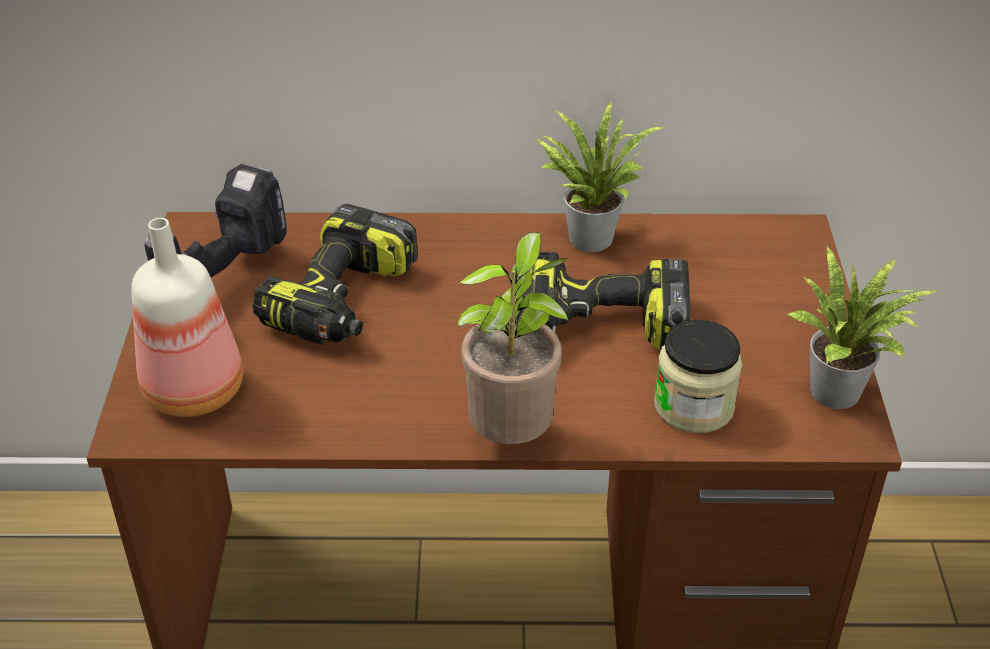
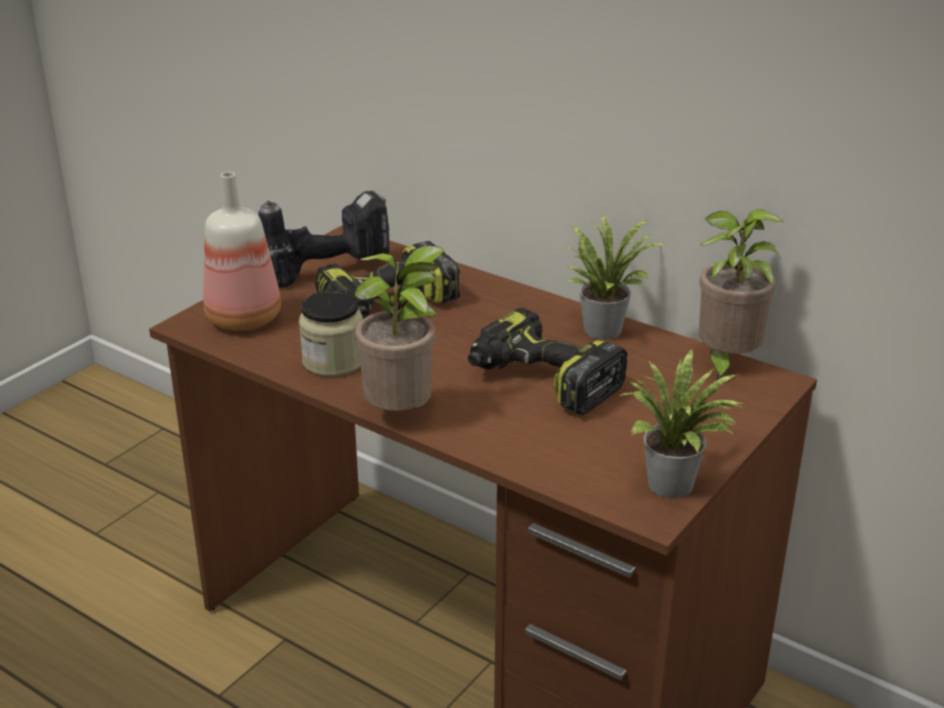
camera: 35 degrees right, 10 degrees down
(694, 406) = (549, 449): jar -> jar (333, 361)
(738, 231) = (725, 364): none -> potted plant

